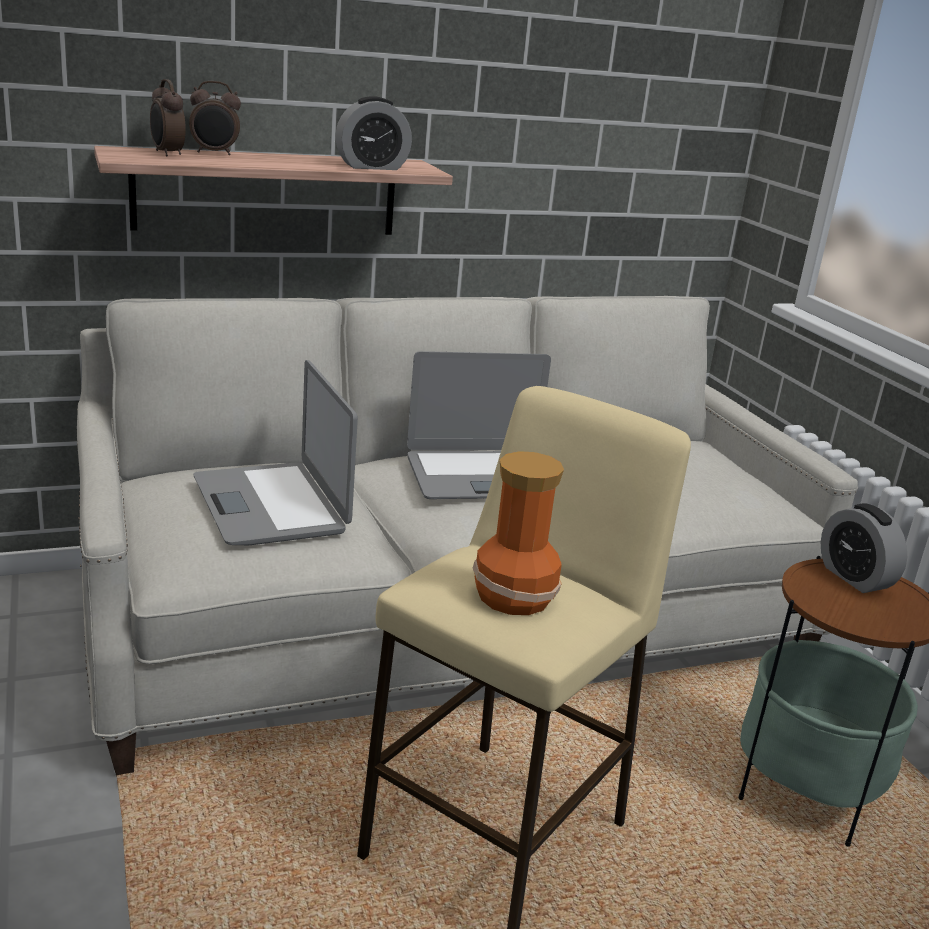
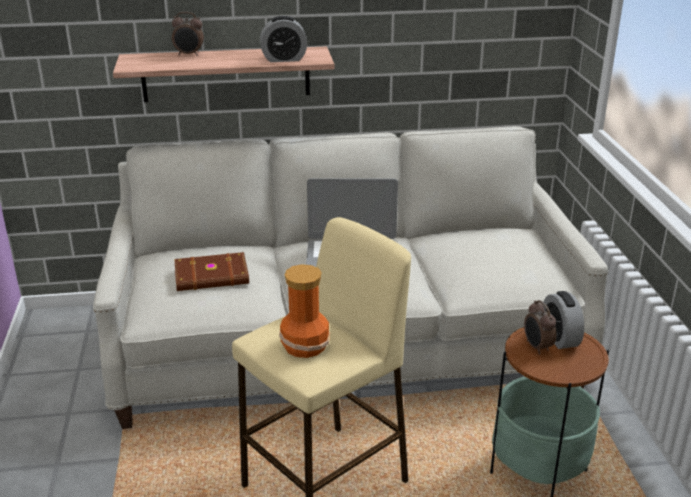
camera: 15 degrees right, 5 degrees up
(167, 154) = (158, 59): alarm clock -> alarm clock (537, 347)
(271, 505) = (212, 276): laptop -> brown book

